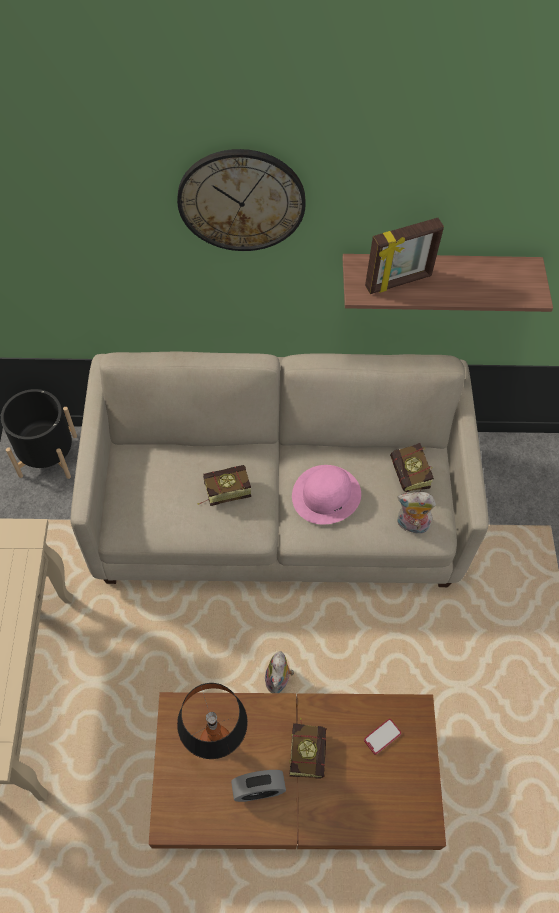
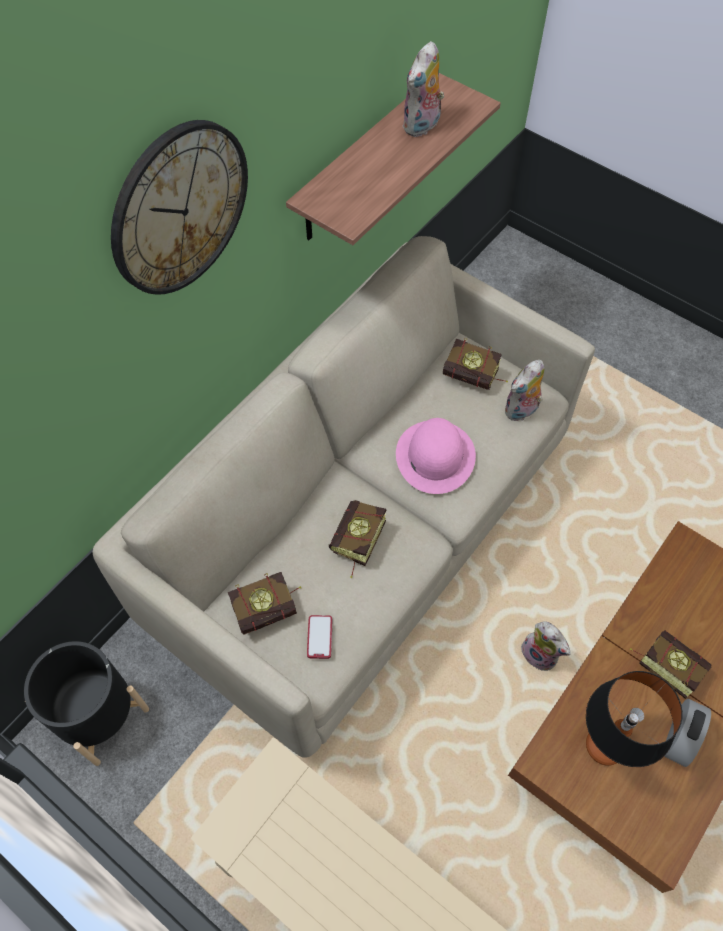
camera: 50 degrees left, 0 degrees up
(143, 475) = (271, 608): none -> book
(382, 736) = (693, 590): phone -> phone (319, 637)
(398, 282) = (366, 183): picture frame -> none
(481, 280) = (422, 126): none -> plush toy

